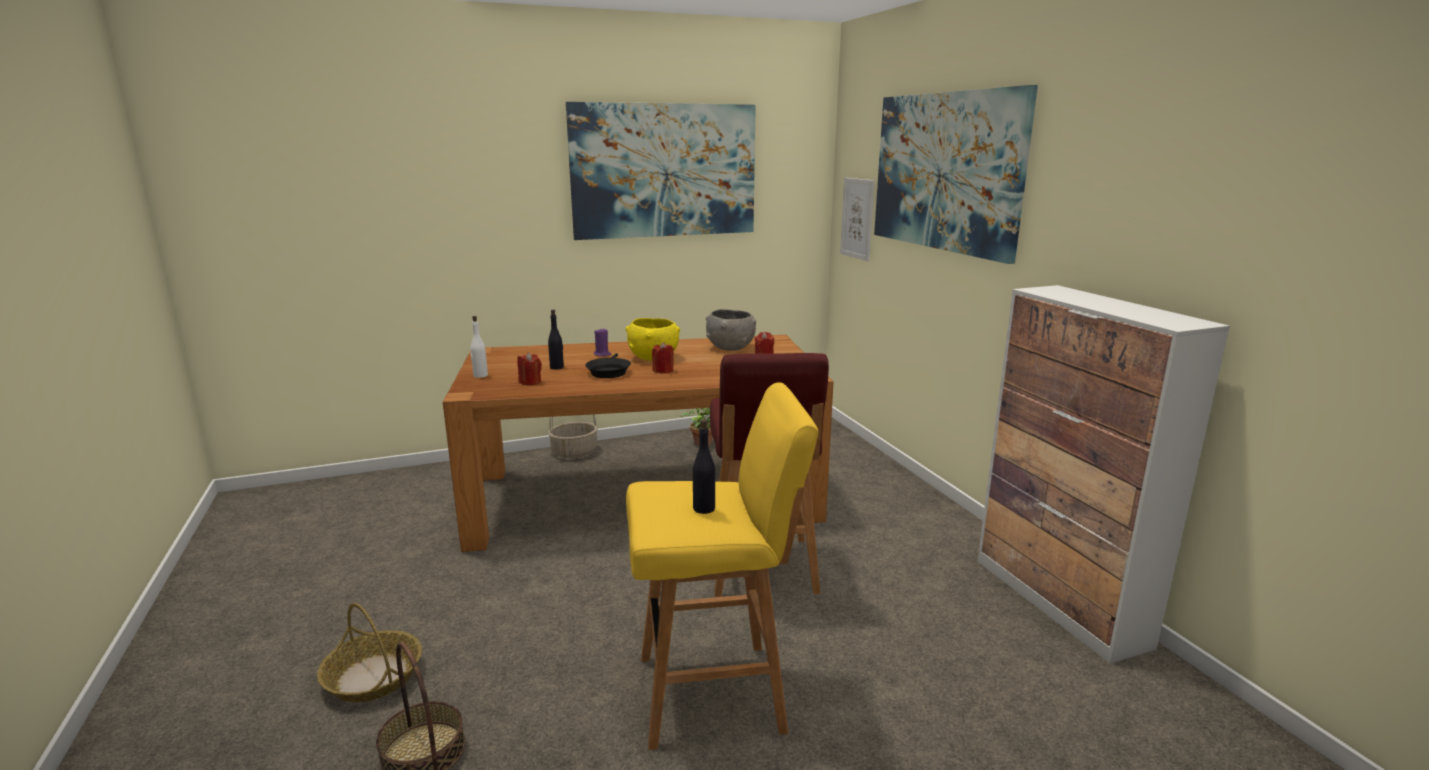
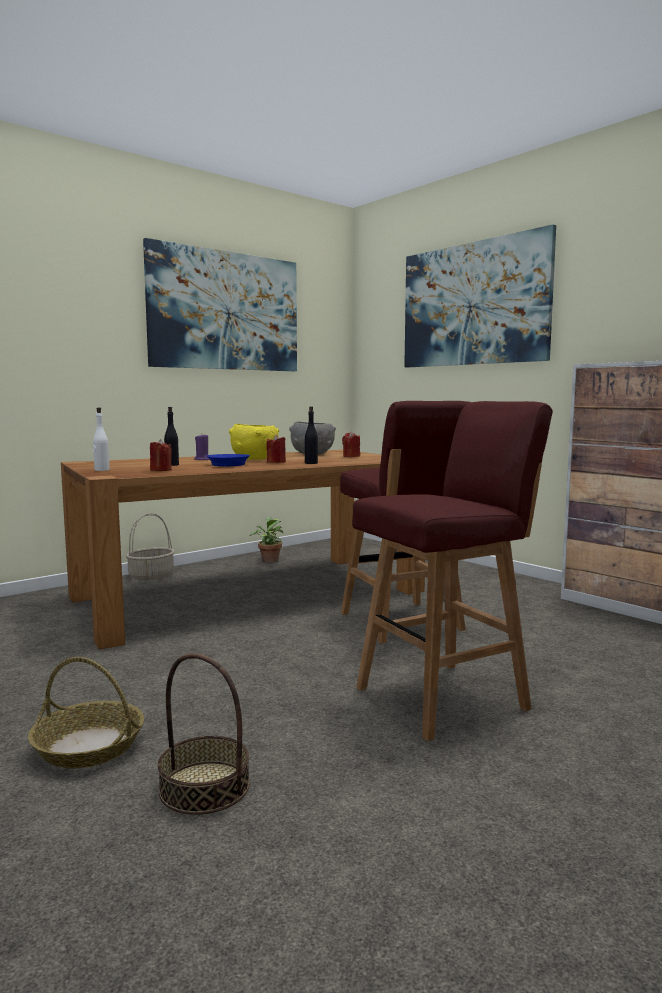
camera: 20 degrees left, 10 degrees down
(608, 372) = (227, 464): black frying pan -> blue frying pan
(703, 508) = (450, 498): black bottle -> black bottle (311, 463)
(715, 693) = (445, 697): yellow stool -> red stool
(857, 218) = (382, 359): picture -> none

